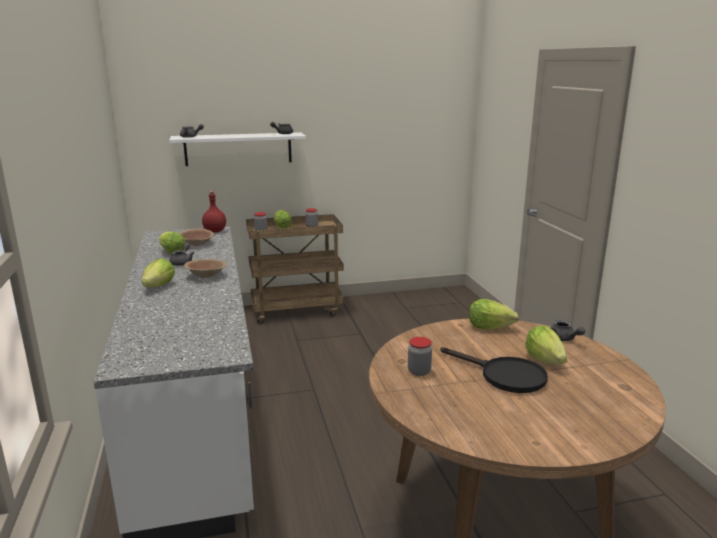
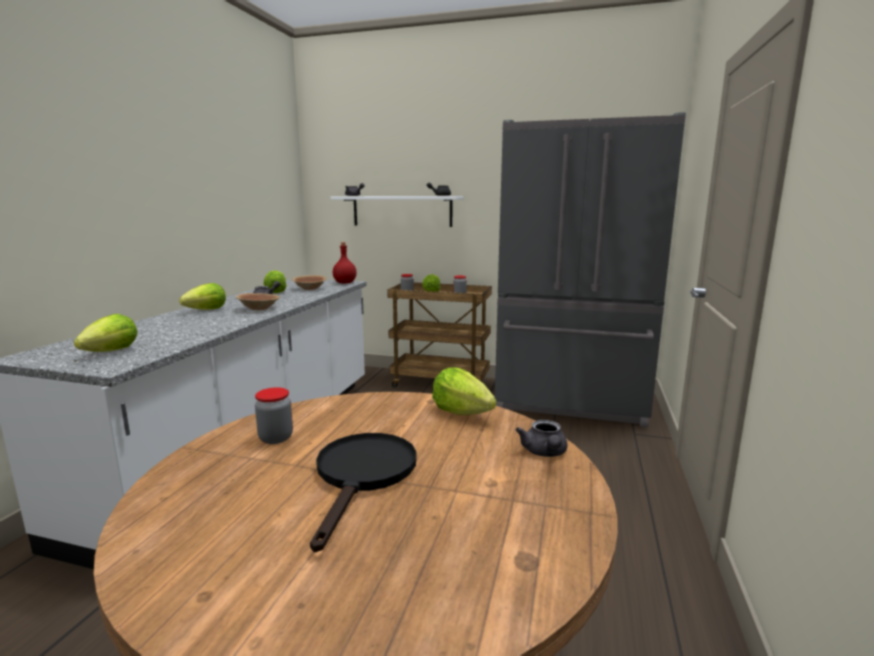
camera: 30 degrees right, 5 degrees down
(416, 305) = (570, 403): none -> grey fridge
(504, 376) = (363, 476): black frying pan -> black frying pan turned 150 degrees counterclockwise
(545, 360) = (462, 473): lettuce -> lettuce (112, 352)

